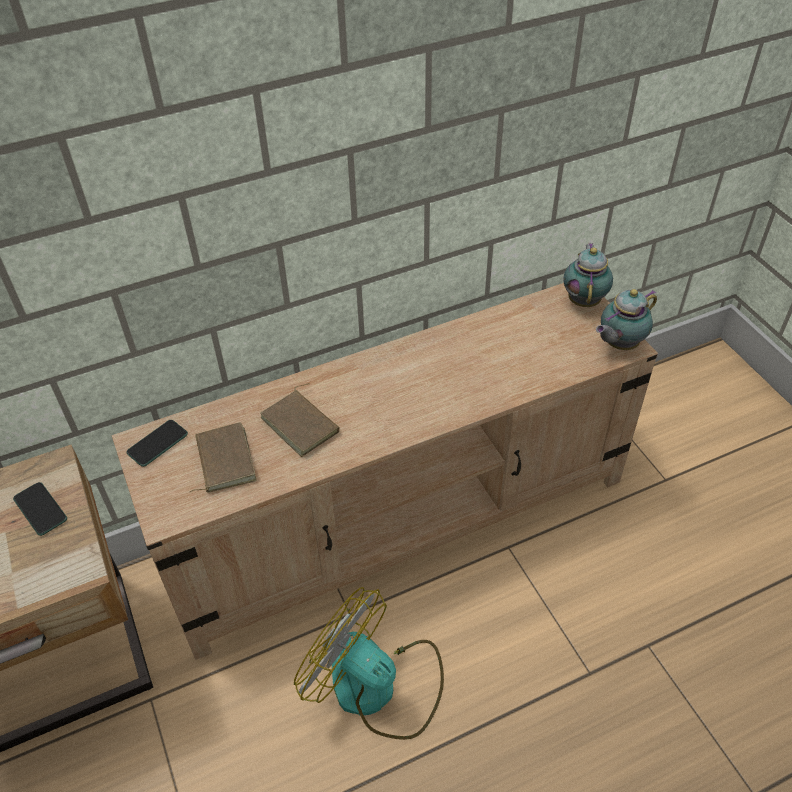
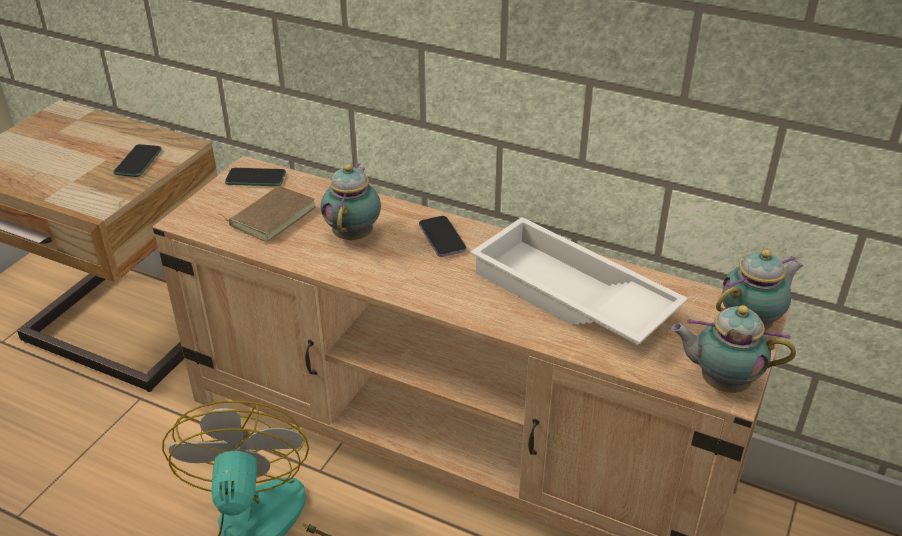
camera: 50 degrees right, 10 degrees down
(302, 424) = (354, 234): brown book -> teapot
(359, 381) = (442, 238): none -> phone
(485, 357) = (569, 296): none -> white tray

